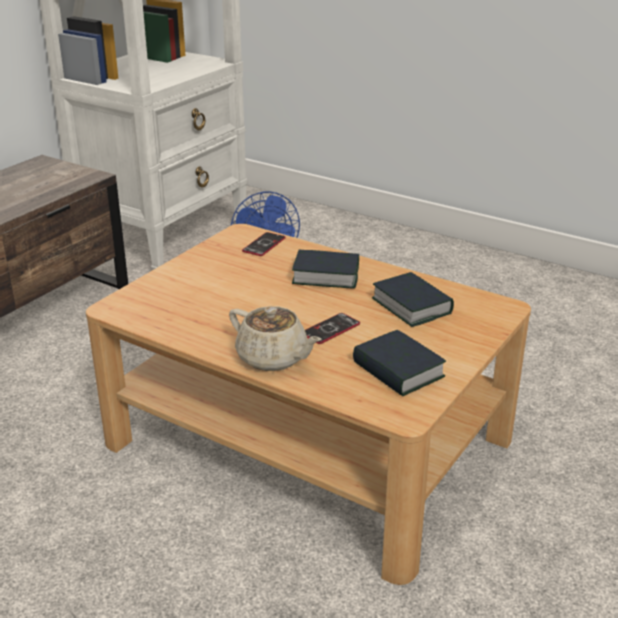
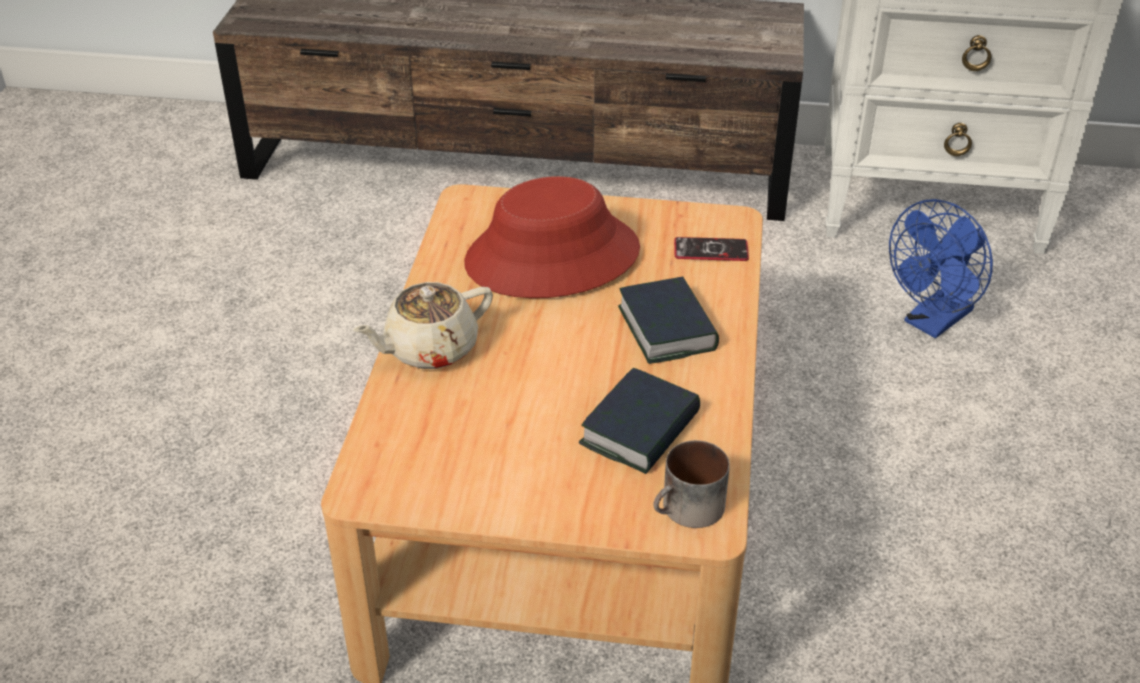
camera: 65 degrees right, 10 degrees up
(217, 293) = (552, 257): none -> red hat
(273, 358) = (429, 349): beige teapot -> beige teapot turned 45 degrees clockwise
(330, 329) = (526, 374): phone -> none
(398, 370) = (461, 459): book -> none
(488, 309) = (688, 511): none -> mug

